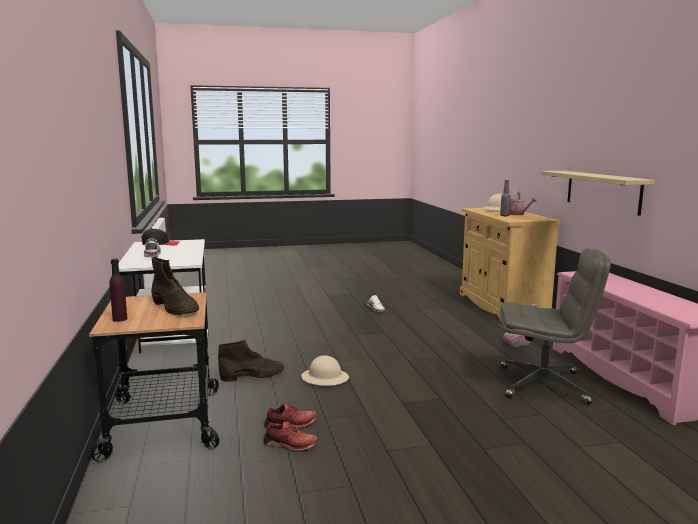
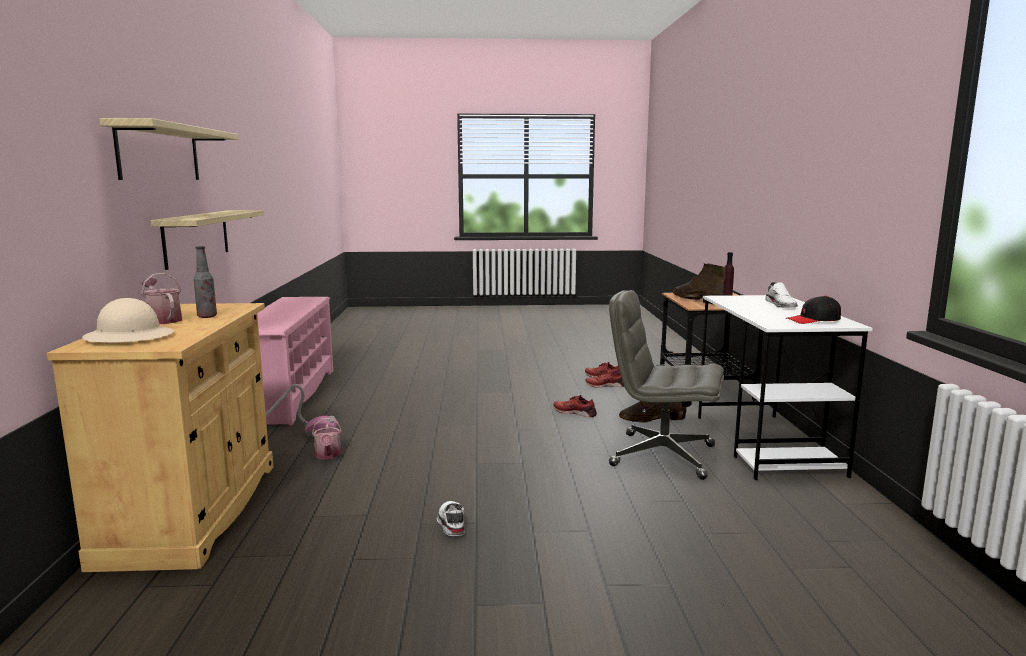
camera: 170 degrees left, 0 degrees up
(325, 378) = (575, 412): beige hard hat -> red shoe
(484, 331) = (328, 455): none -> watering can
(544, 385) = (373, 395): grey office chair -> grey office chair (661, 455)
(580, 131) = (160, 153): none -> shelf

